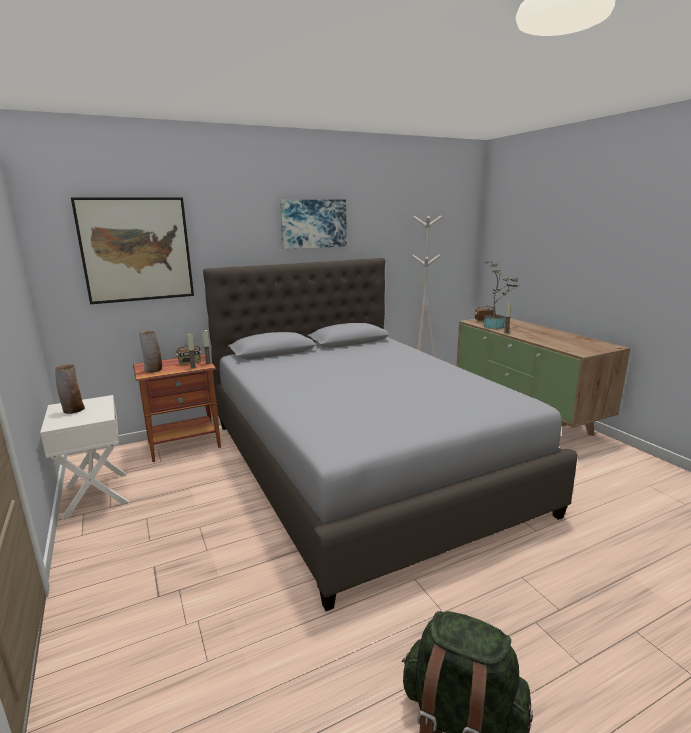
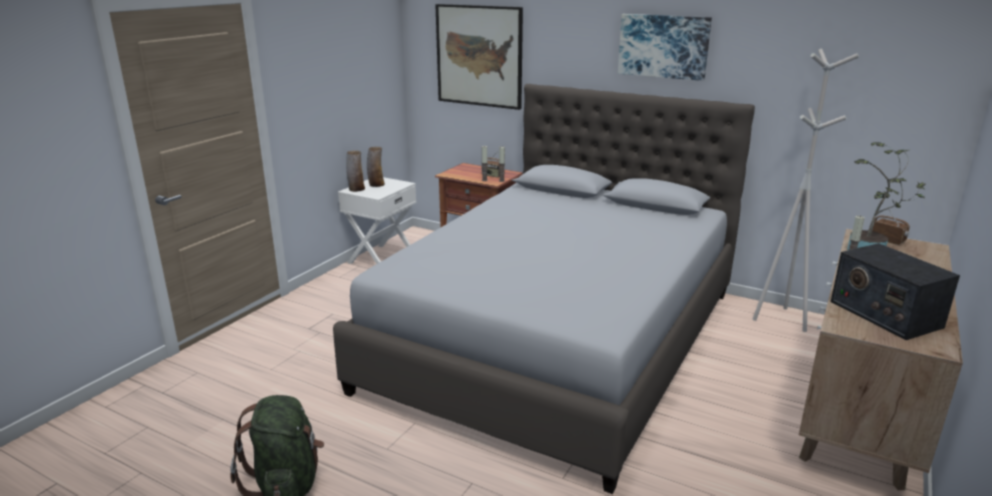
camera: 55 degrees right, 5 degrees up
(153, 370) = (459, 172): vase -> vase (356, 189)
(571, 343) = (884, 314): none -> radio

